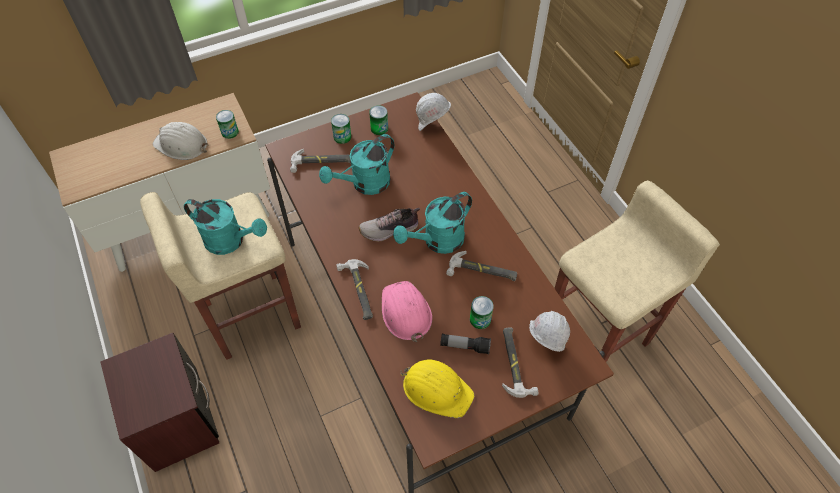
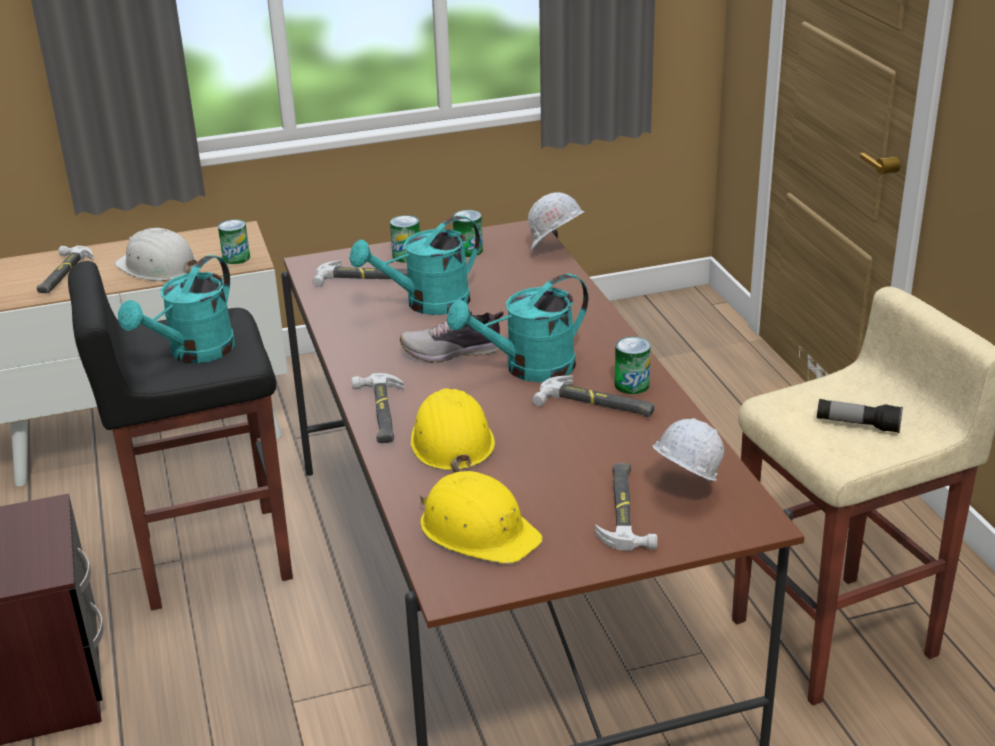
camera: 10 degrees right, 25 degrees down
(120, 156) = (62, 273): none -> hammer
(231, 241) = (194, 353): turquoise watering can -> turquoise watering can turned 90 degrees clockwise
(250, 315) = (210, 556): beige stool -> black stool
(405, 312) = (451, 441): pink hard hat -> yellow hard hat
(465, 346) = (542, 485): flashlight -> flashlight (857, 425)
(480, 319) = (577, 457): can -> can (632, 385)

